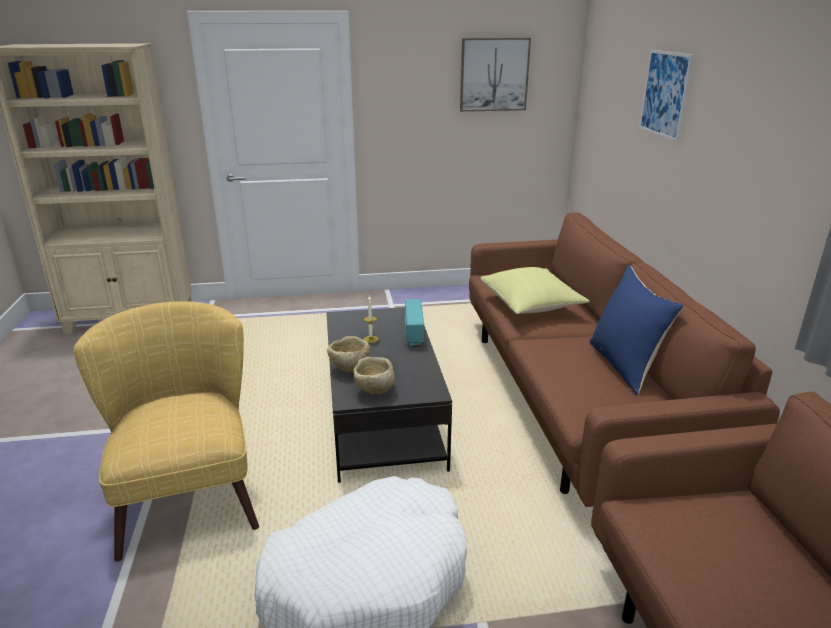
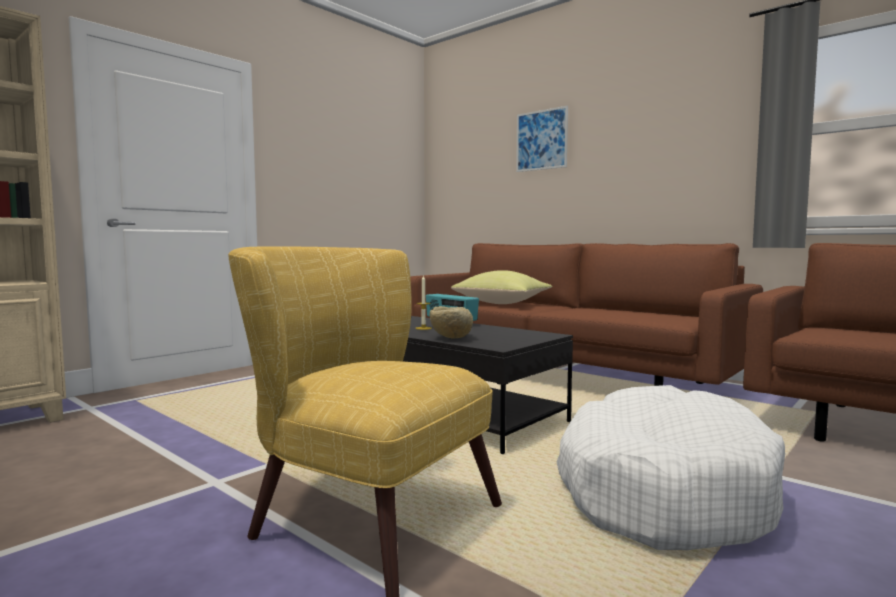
camera: 40 degrees left, 20 degrees down
(374, 390) = (505, 341): beige bowl -> none
(494, 74) = (368, 146): picture -> none
(625, 365) = (626, 310): blue pillow -> none

